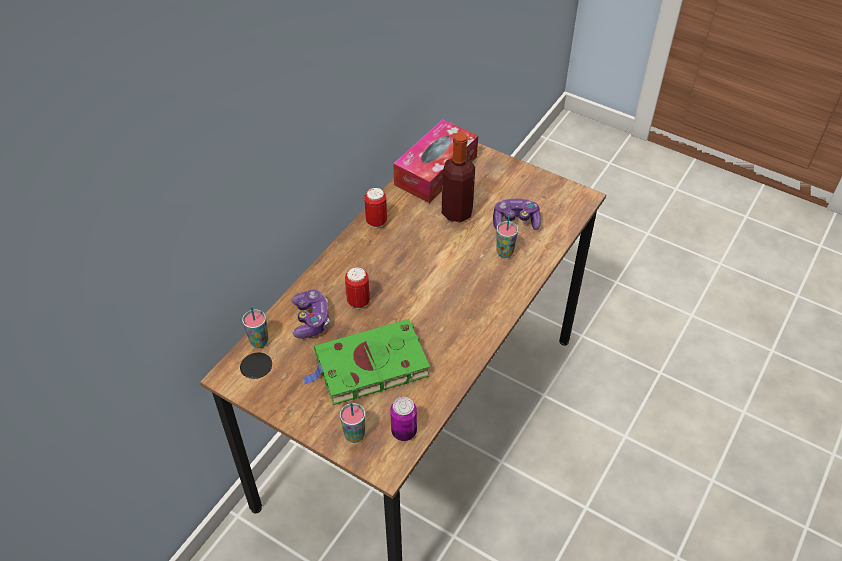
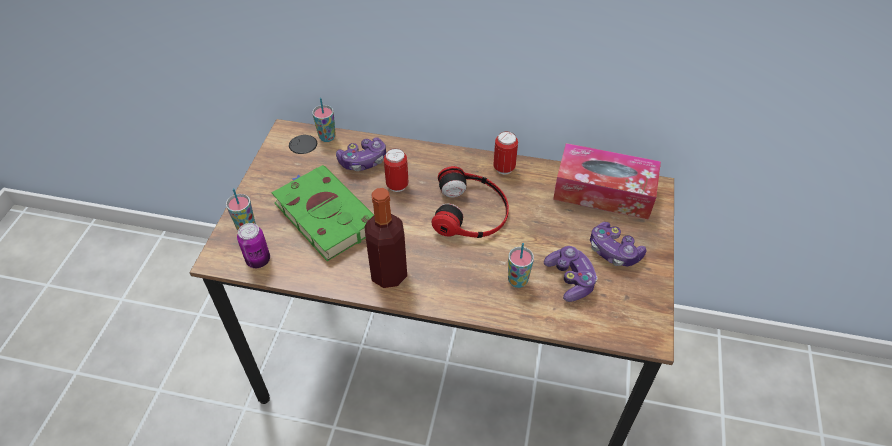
camera: 70 degrees right, 0 degrees up
(416, 259) = (471, 211): none -> headphones
(457, 212) = (553, 225): bottle -> bottle (389, 274)
(499, 188) = (613, 251): none -> game controller

